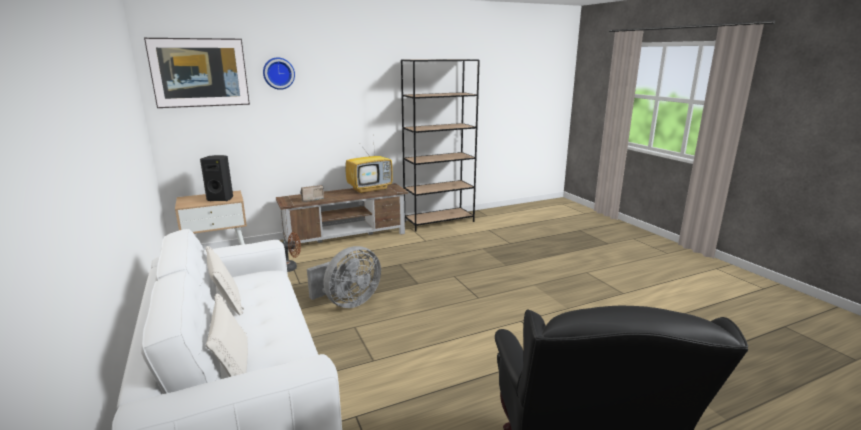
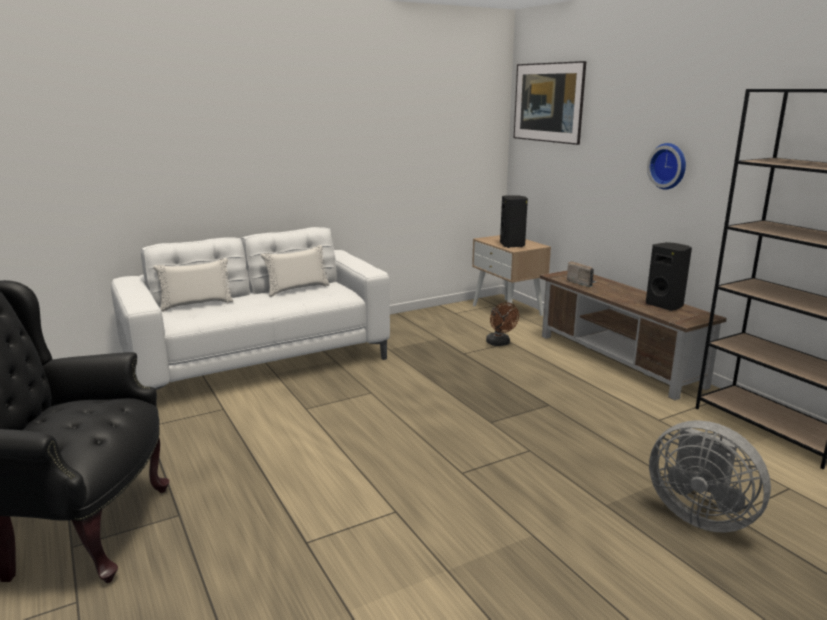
camera: 85 degrees right, 0 degrees up
(278, 73) = (613, 107): wall clock -> wall clock (669, 166)
(348, 302) = (424, 383): grey fan -> grey fan (699, 515)
(370, 189) = (665, 305): television -> black speaker

